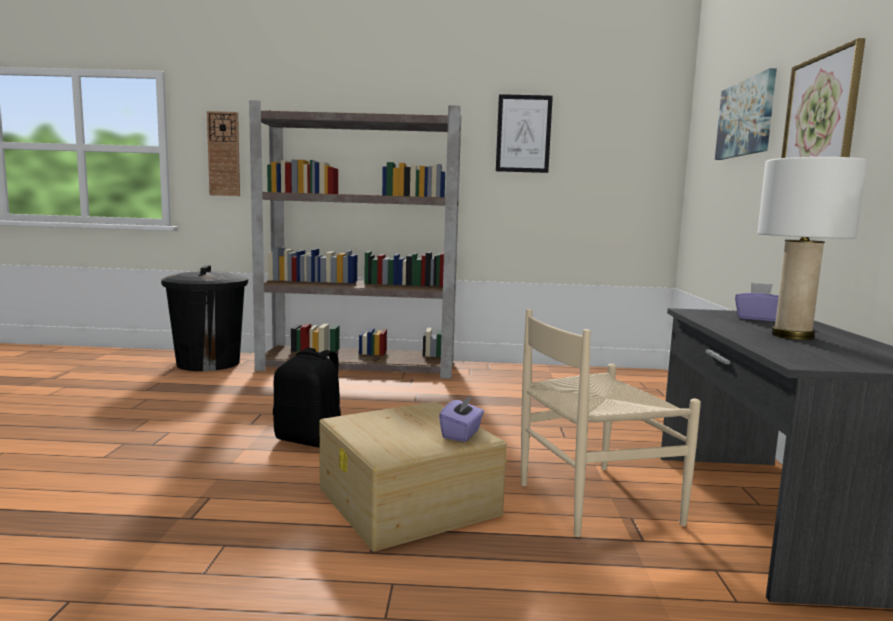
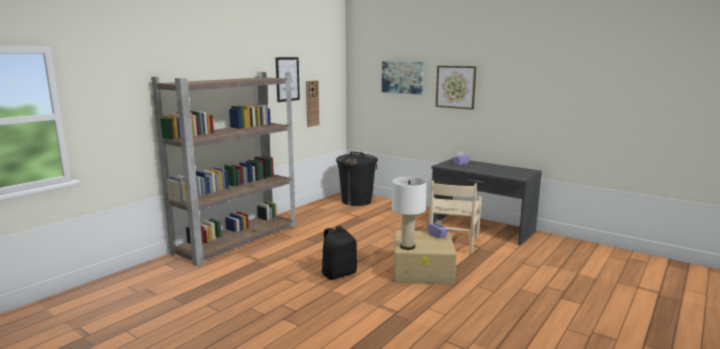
camera: 55 degrees left, 5 degrees up
(209, 363) = (151, 276): black trash can -> black trash can (356, 201)
(224, 154) = (113, 113): wall clock -> wall clock (312, 103)
(793, 336) = (488, 168): white table lamp -> white table lamp (407, 247)

